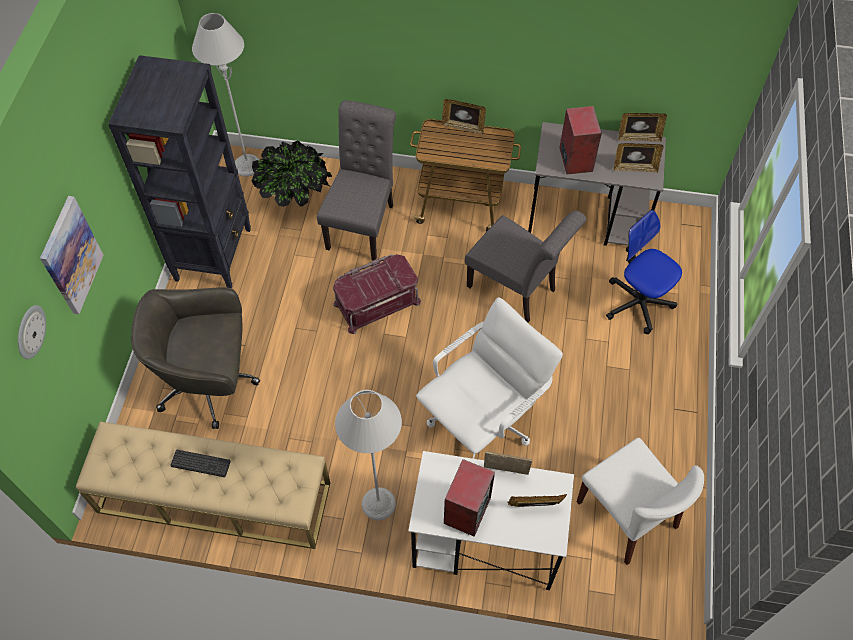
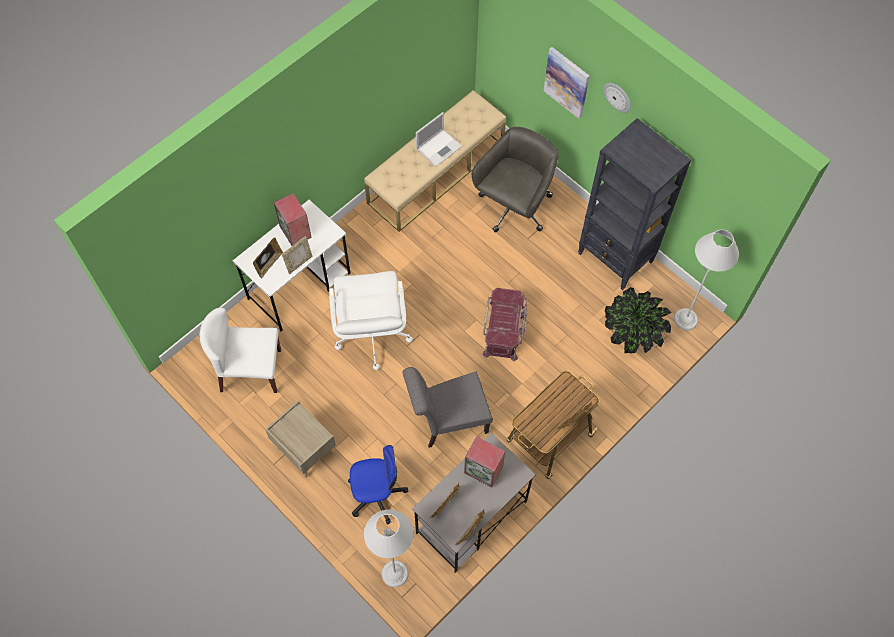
camera: 125 degrees right, 5 degrees up
(30, 331) = (521, 40): wall clock -> wall clock (617, 97)
(200, 463) = (439, 147): keyboard -> laptop
(363, 223) = (577, 362): grey chair -> none
(378, 503) = (366, 248): grey floor lamp -> grey floor lamp (395, 573)
(658, 394) = (304, 451): none -> beige nightstand

